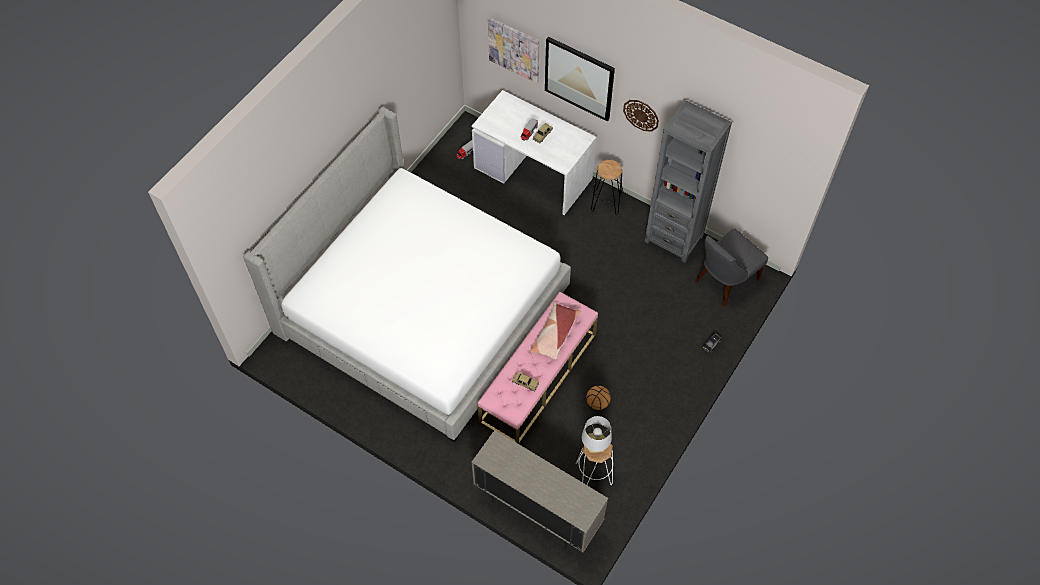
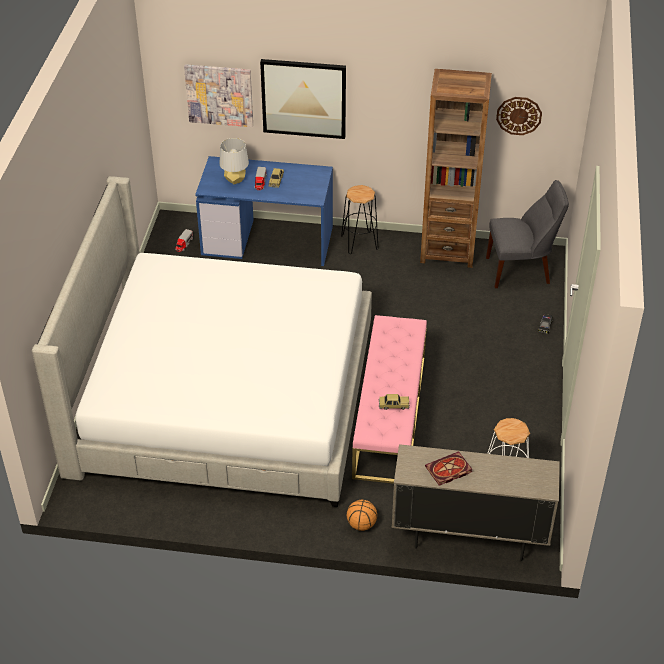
camera: 25 degrees left, 15 degrees down
(517, 469) = (448, 470): none -> book
(534, 173) = (268, 240): white desk -> blue desk
(555, 334) = (396, 353): pillow -> none
(595, 446) = (508, 429): grey table lamp -> grey table lamp (235, 180)
(598, 403) = (466, 416): basketball -> basketball (362, 524)
(641, 115) = (383, 113): wall clock -> wall clock (519, 115)
(674, 238) = (447, 251): grey bookcase -> brown bookcase
(724, 281) = (521, 270): grey chair -> grey chair turned 120 degrees counterclockwise

